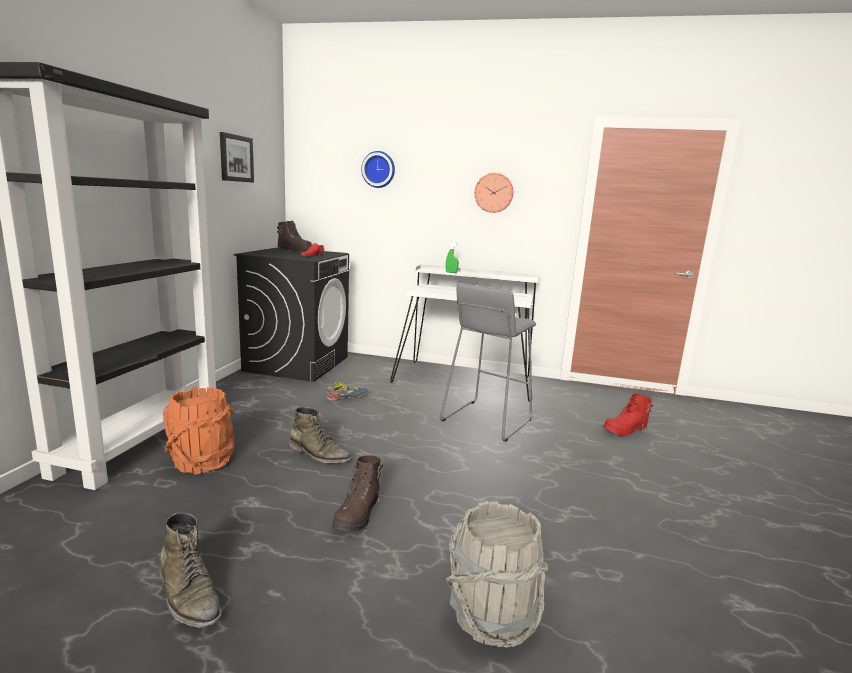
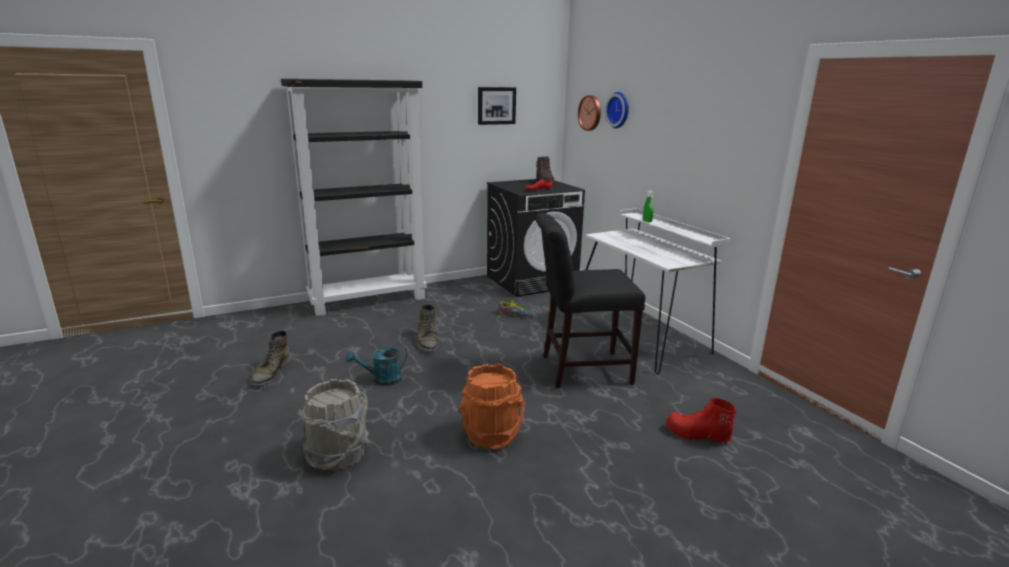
camera: 50 degrees right, 5 degrees up
(202, 461) = (372, 321): orange bucket -> orange bucket (491, 435)
(358, 515) = (382, 380): brown boot -> turquoise watering can
(486, 420) = (580, 369): grey stool -> black chair
(494, 192) = (703, 138): wall clock -> wall clock (590, 113)

